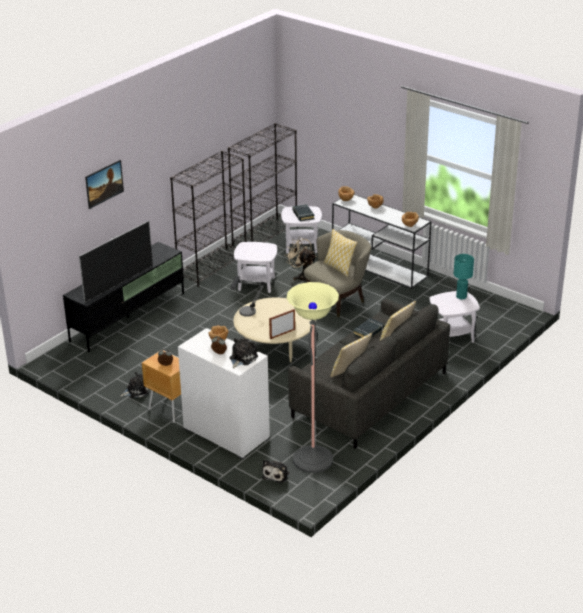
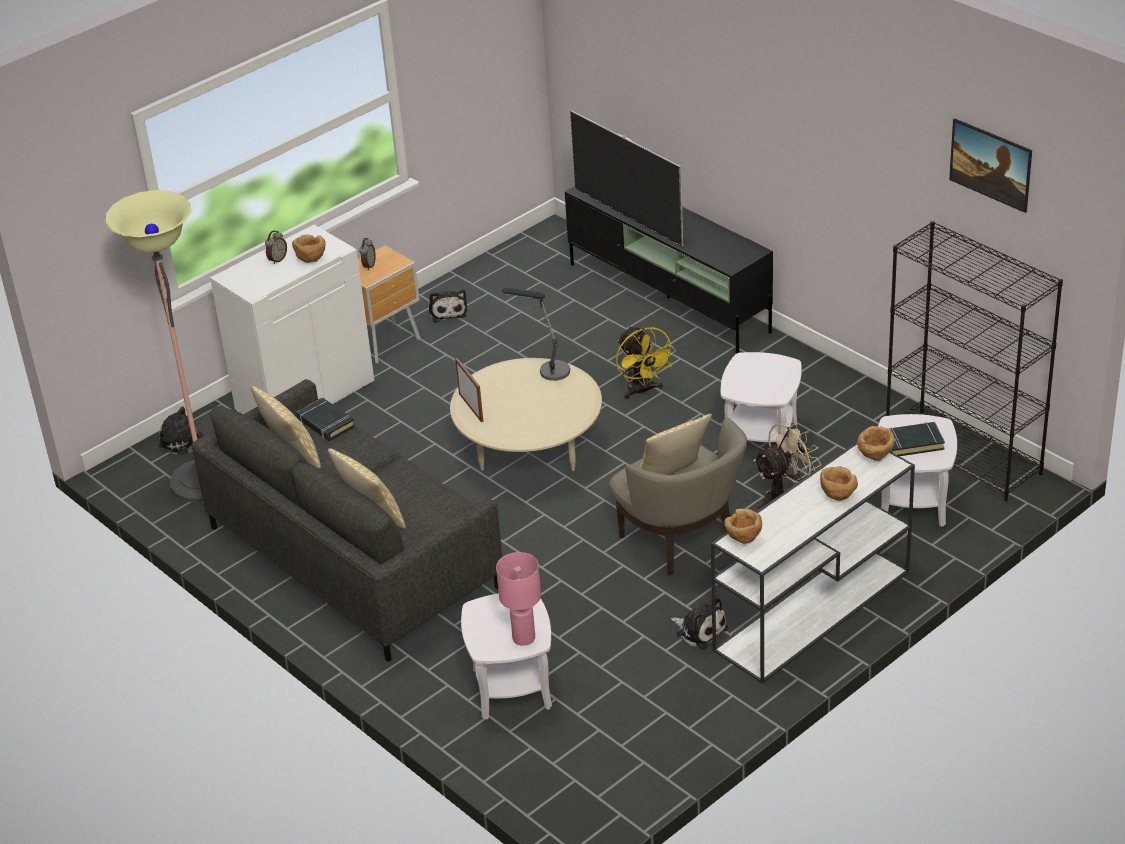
camera: 100 degrees right, 5 degrees up
(105, 191) = (689, 79): picture -> picture (989, 180)
(212, 267) = (834, 386): black bookcase -> none
(217, 319) = (642, 391): none -> yellow fan
(242, 358) = (254, 280): plush toy -> plush toy (700, 630)
(369, 331) = (410, 486): black book -> black book (325, 423)
(461, 297) = (523, 637): turquoise table lamp -> pink table lamp

